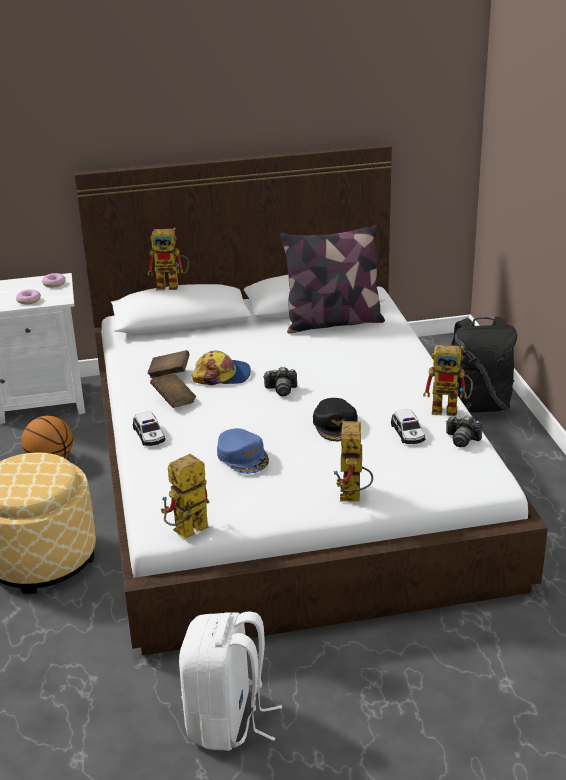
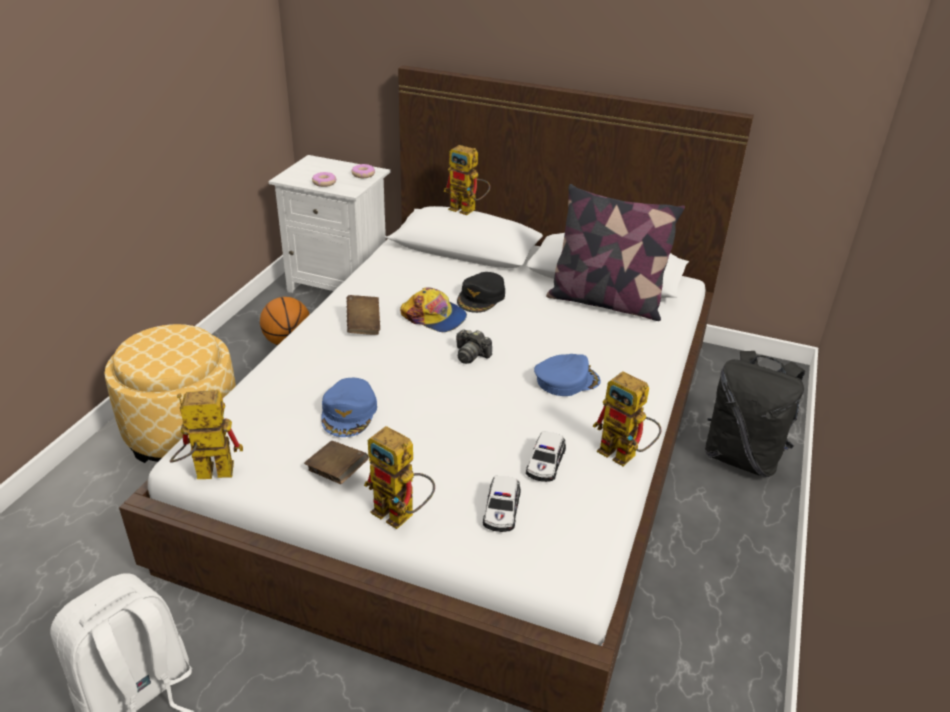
camera: 30 degrees right, 5 degrees up
(149, 435) = (301, 352): toy car -> toy car (501, 510)
(169, 373) = (392, 296): brown book -> brown book (337, 473)
(336, 425) = (481, 418): black cap -> black cap (481, 297)
(353, 498) = (401, 515): toy robot -> toy robot turned 90 degrees counterclockwise
(365, 381) = (566, 380): none -> blue cap
(462, 439) = (598, 500): camera -> none

